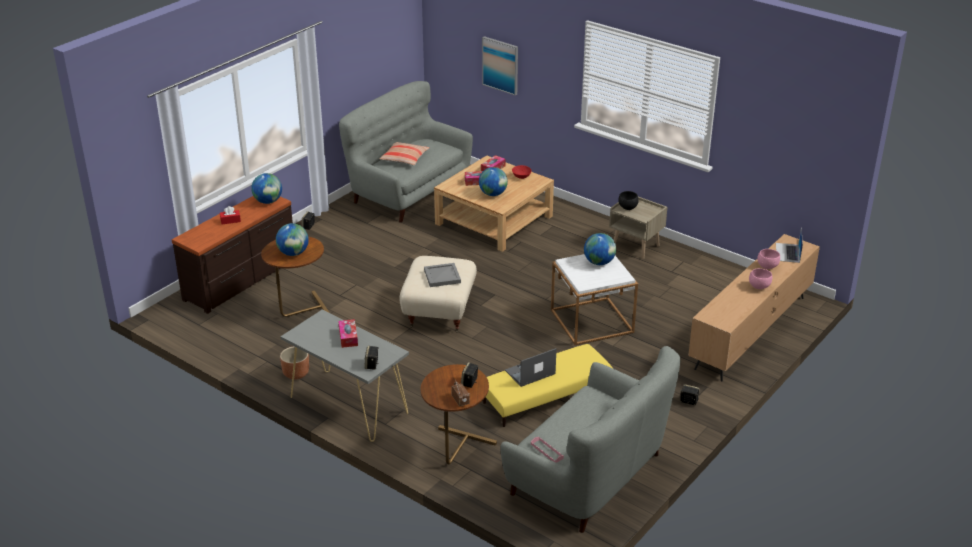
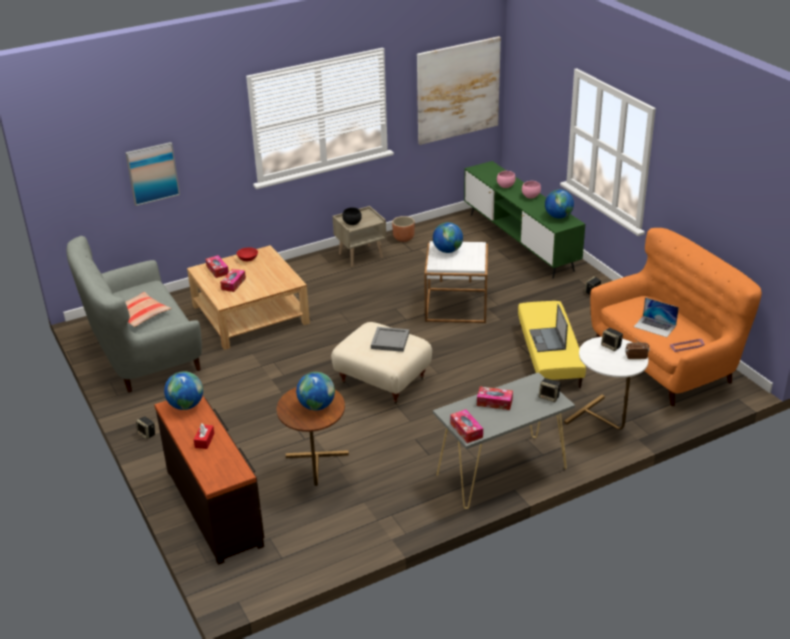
camera: 65 degrees left, 0 degrees up
(296, 374) = (428, 497): brown planter -> brown planter (404, 238)
(301, 331) = (466, 430): none -> tissue box
(456, 453) = (605, 422): brown side table -> white side table
(493, 194) = (265, 281): globe -> globe (558, 216)
(590, 476) = (665, 361): grey sofa -> orange sofa
(750, 332) = (519, 242): brown tv stand -> green tv stand
(787, 252) = (492, 174): laptop -> laptop (655, 326)
(797, 145) = (458, 90): none -> picture

